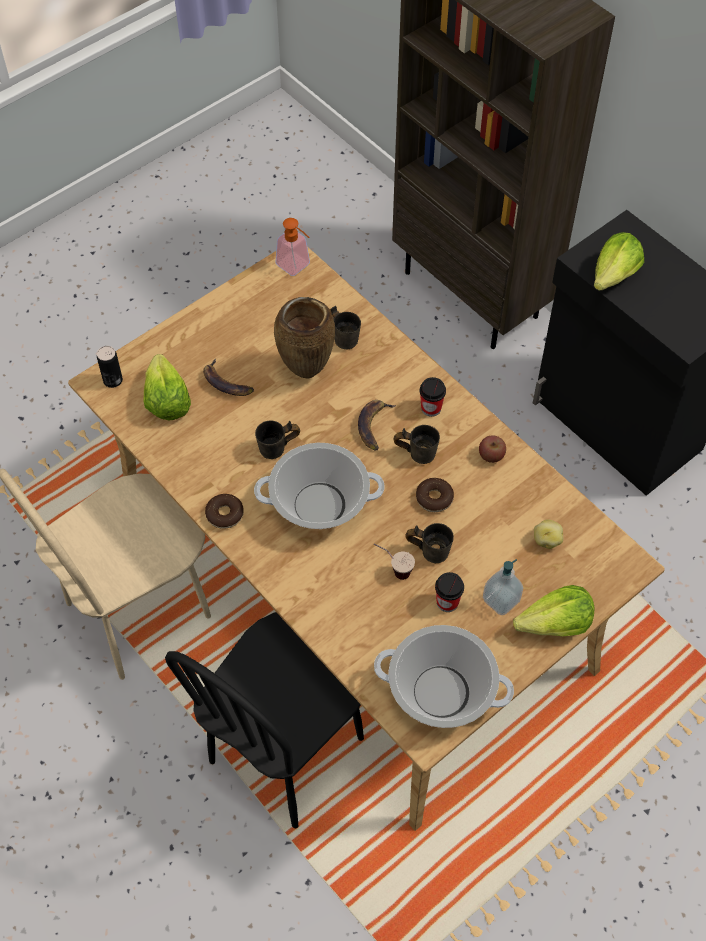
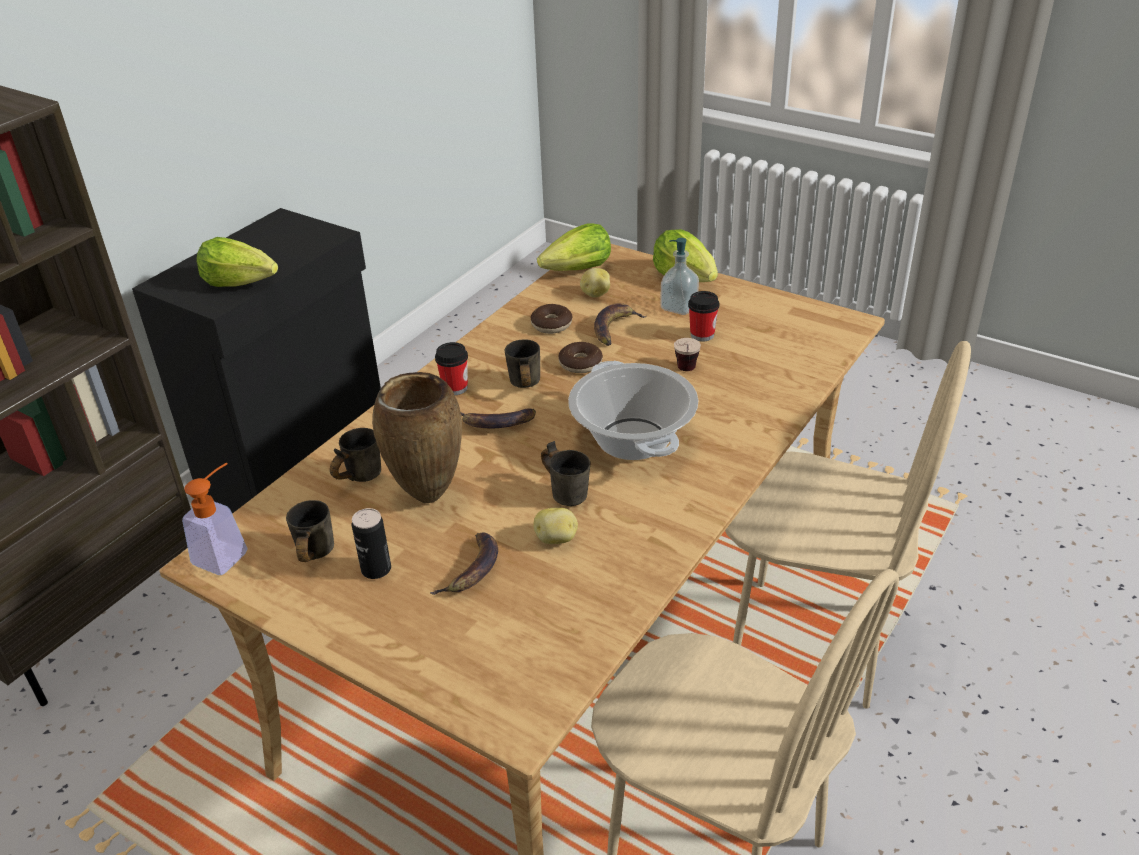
camera: 105 degrees left, 20 degrees down
(113, 380) = (509, 707): can -> can (376, 569)
(166, 400) = (527, 626): lettuce -> lettuce (578, 270)
(225, 514) = (690, 513): donut -> donut (551, 325)
(233, 432) = (557, 539): none -> potato
(287, 750) = (811, 640): black chair -> beige chair
(430, 548) = (646, 355): grey mug -> grey mug (310, 556)
(441, 691) = (800, 322): cooking pot -> none
(481, 538) = (615, 328): none -> banana
(491, 455) = (506, 339): apple -> none

